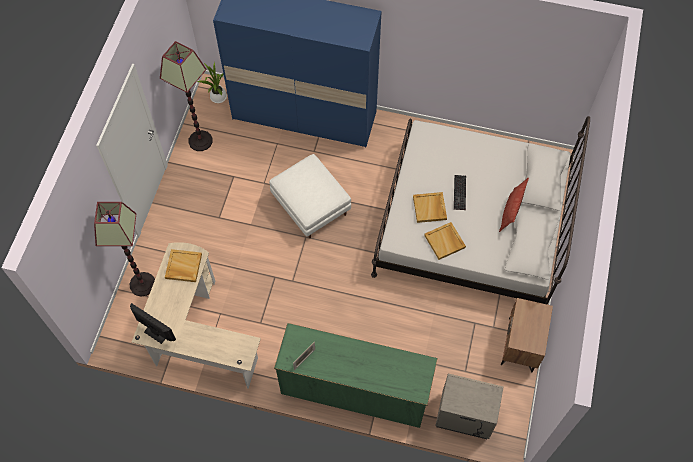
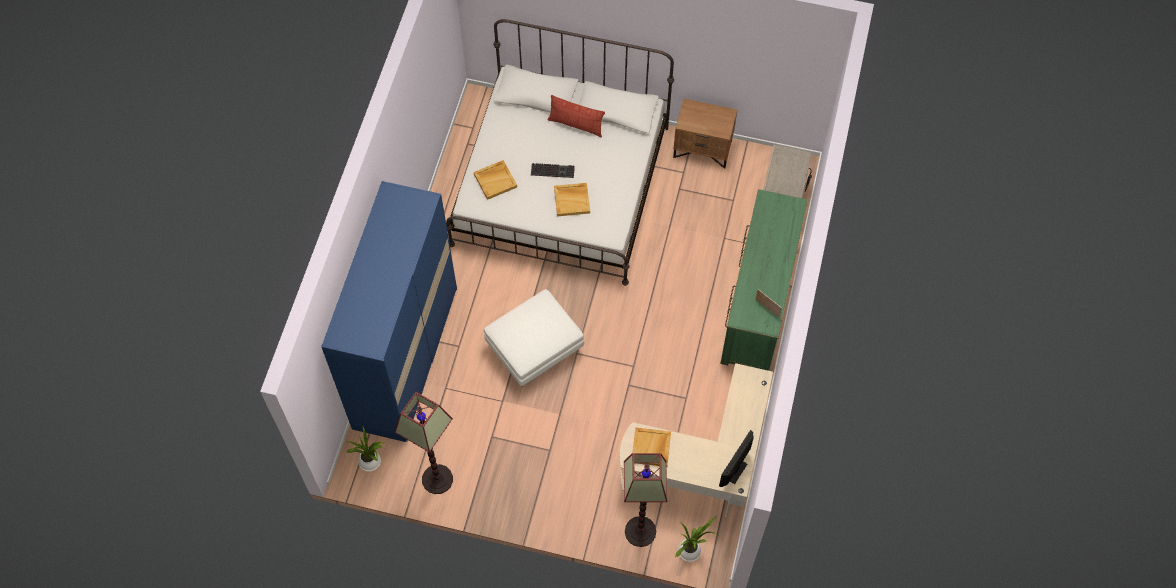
camera: 90 degrees left, 0 degrees up
(122, 323) = (691, 550): none -> potted plant
(445, 241) = (613, 187): beige tray -> beige tray (495, 180)

